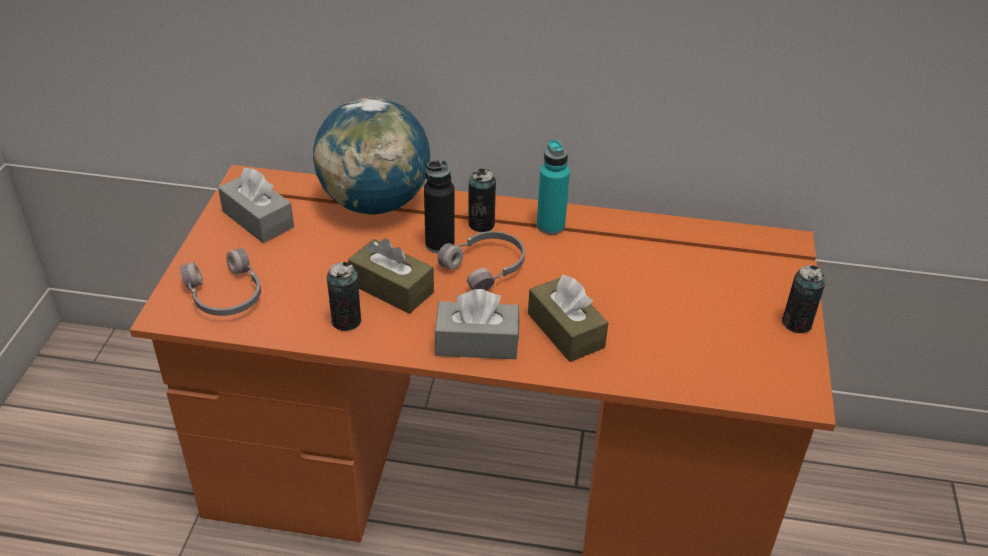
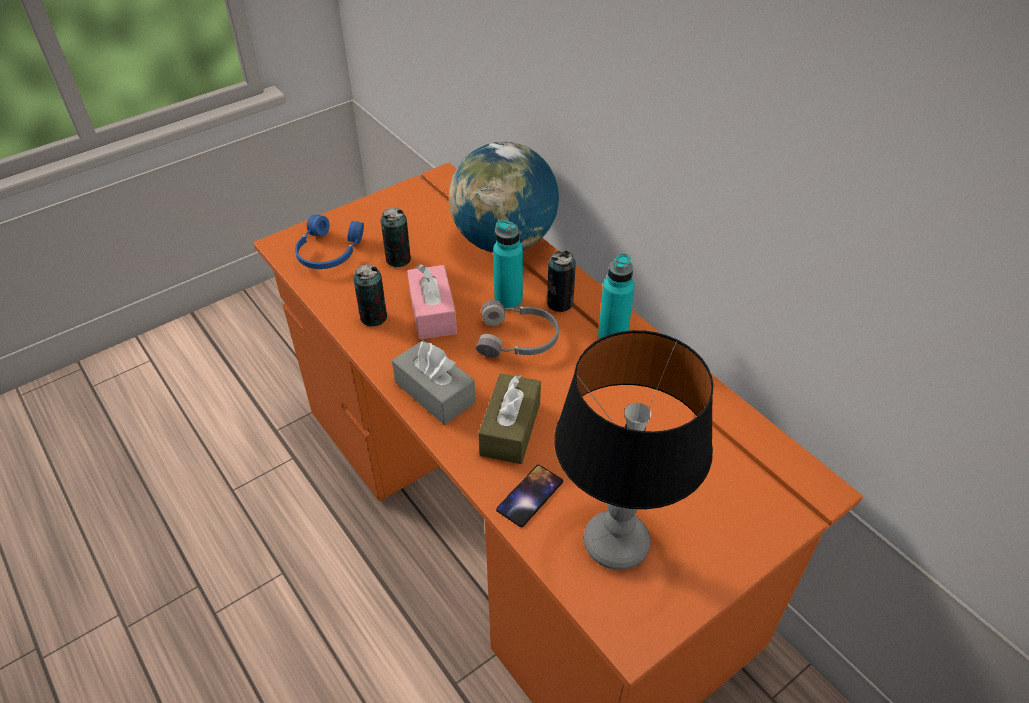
camera: 45 degrees right, 5 degrees up
(224, 295) = (328, 252): grey headphones -> blue headphones
(258, 219) = (414, 210): grey tissue box -> none
(391, 288) = (432, 313): brown tissue box -> pink tissue box
(439, 244) = (508, 300): black bottle -> turquoise bottle
(637, 363) = (529, 496): none -> phone
(726, 353) = (616, 544): none -> table lamp
(796, 323) = (720, 567): can -> can (398, 259)

